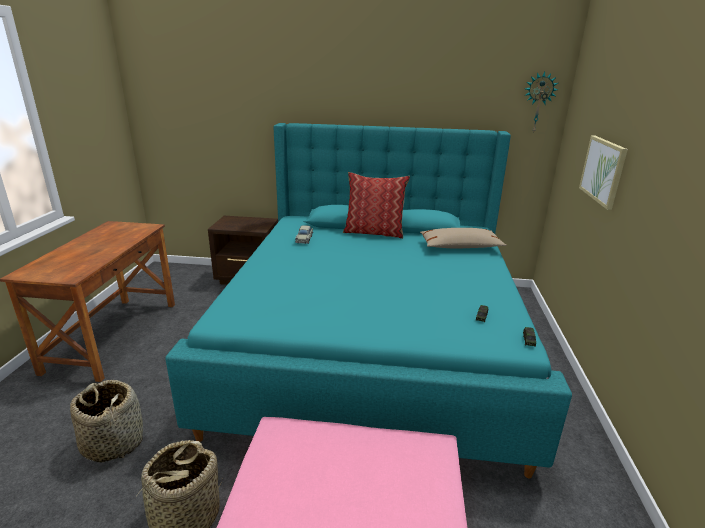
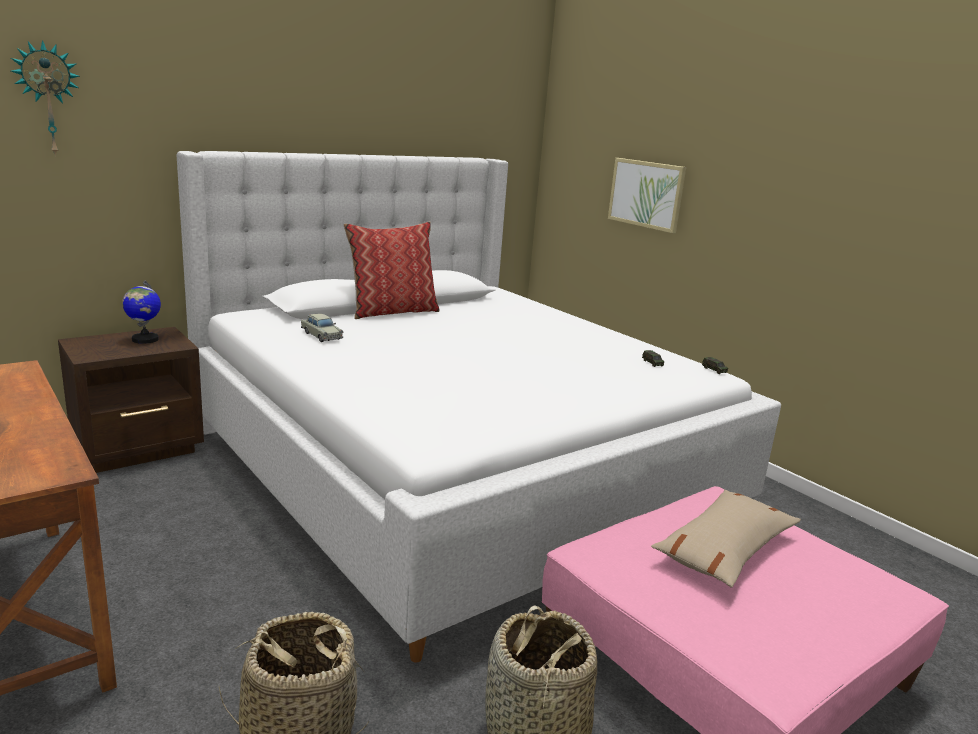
camera: 45 degrees left, 5 degrees down
(253, 223) = (144, 339): none -> globe
(374, 344) = (455, 467): turquoise bed -> white bed
(460, 246) = (511, 308): beige pillow -> beige pillow (724, 550)
(538, 103) = (517, 123): wall clock -> wall clock (48, 99)

